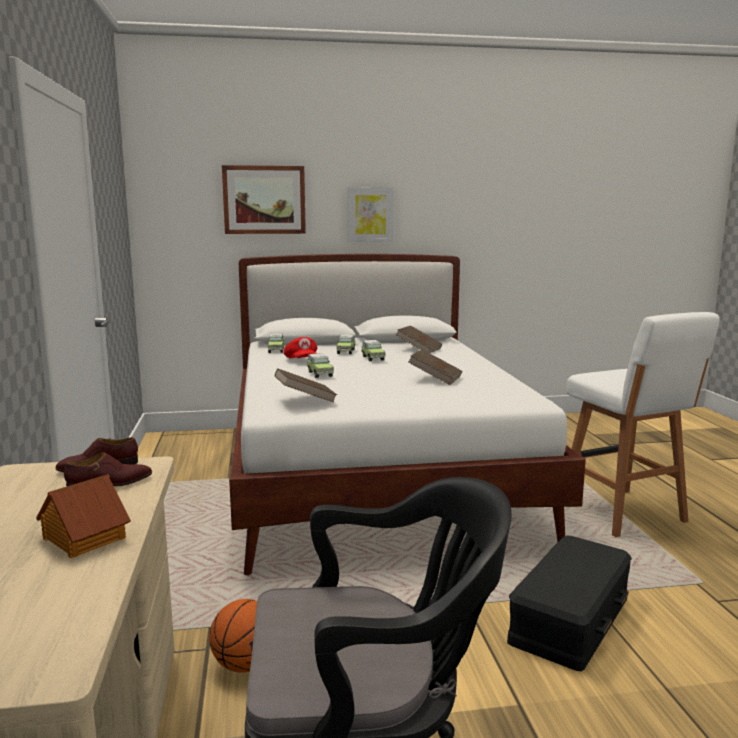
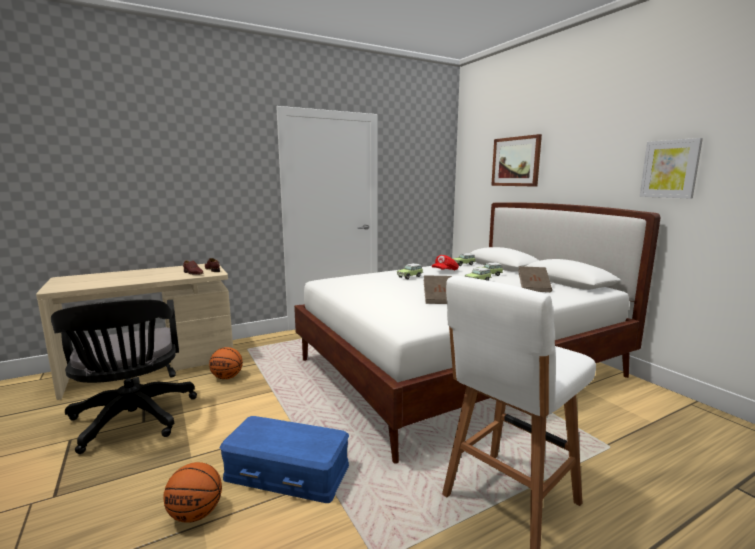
camera: 70 degrees right, 0 degrees up
(83, 538) = (142, 278): toy house -> none
(305, 399) = (346, 281): brown book -> none
(370, 214) = (584, 171): picture -> picture (670, 169)
(568, 618) = (288, 471): black storage box -> blue storage box
(649, 694) = (195, 514): none -> basketball

